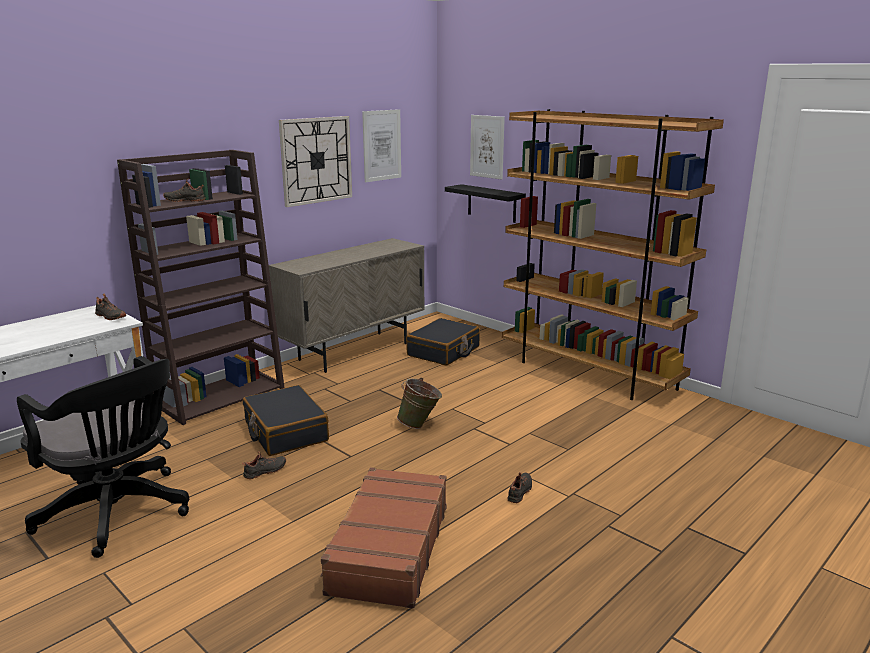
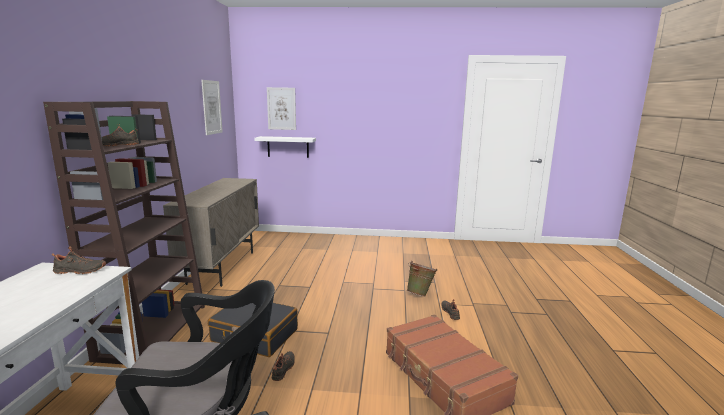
camera: 40 degrees left, 5 degrees down
(316, 160) = (180, 116): wall clock -> none
(420, 425) = (340, 297): green bucket -> green bucket (420, 294)
(444, 351) = (285, 251): black suitcase -> none
(491, 203) = (288, 147): black shelf -> white shelf
(589, 373) = (381, 242): brown bookcase -> none

